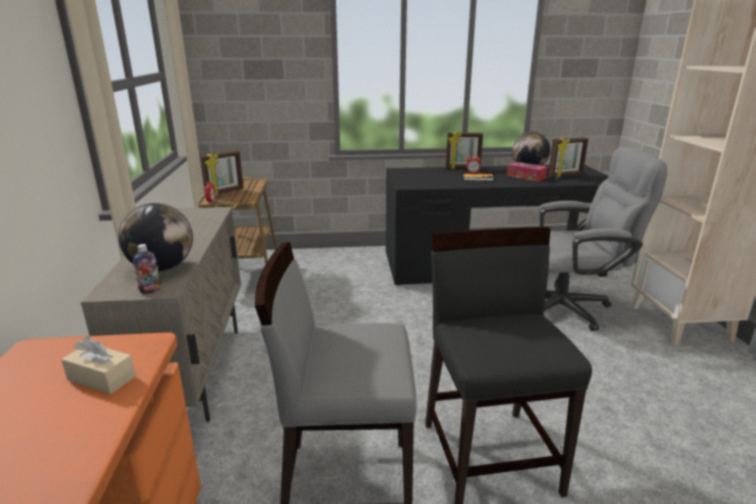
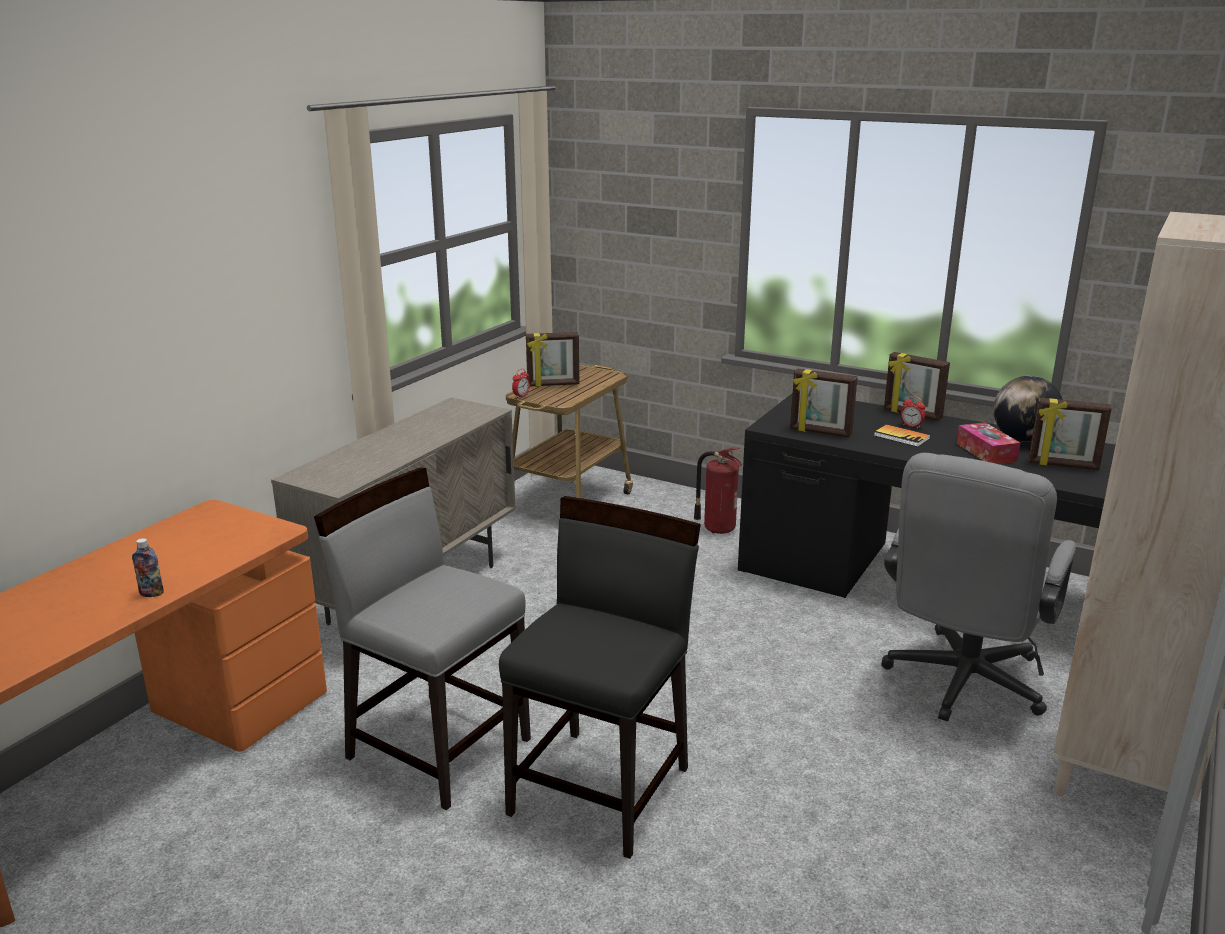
camera: 35 degrees right, 0 degrees up
(102, 378) = (226, 545): beige tissue box -> none
(150, 290) = (327, 484): bottle -> bottle (151, 593)
(162, 268) = (361, 465): globe -> none
(354, 266) = (717, 528): none -> fire extinguisher
(437, 183) = (820, 432): none -> picture frame
(570, 307) = (960, 686): grey office chair -> grey office chair turned 90 degrees clockwise

